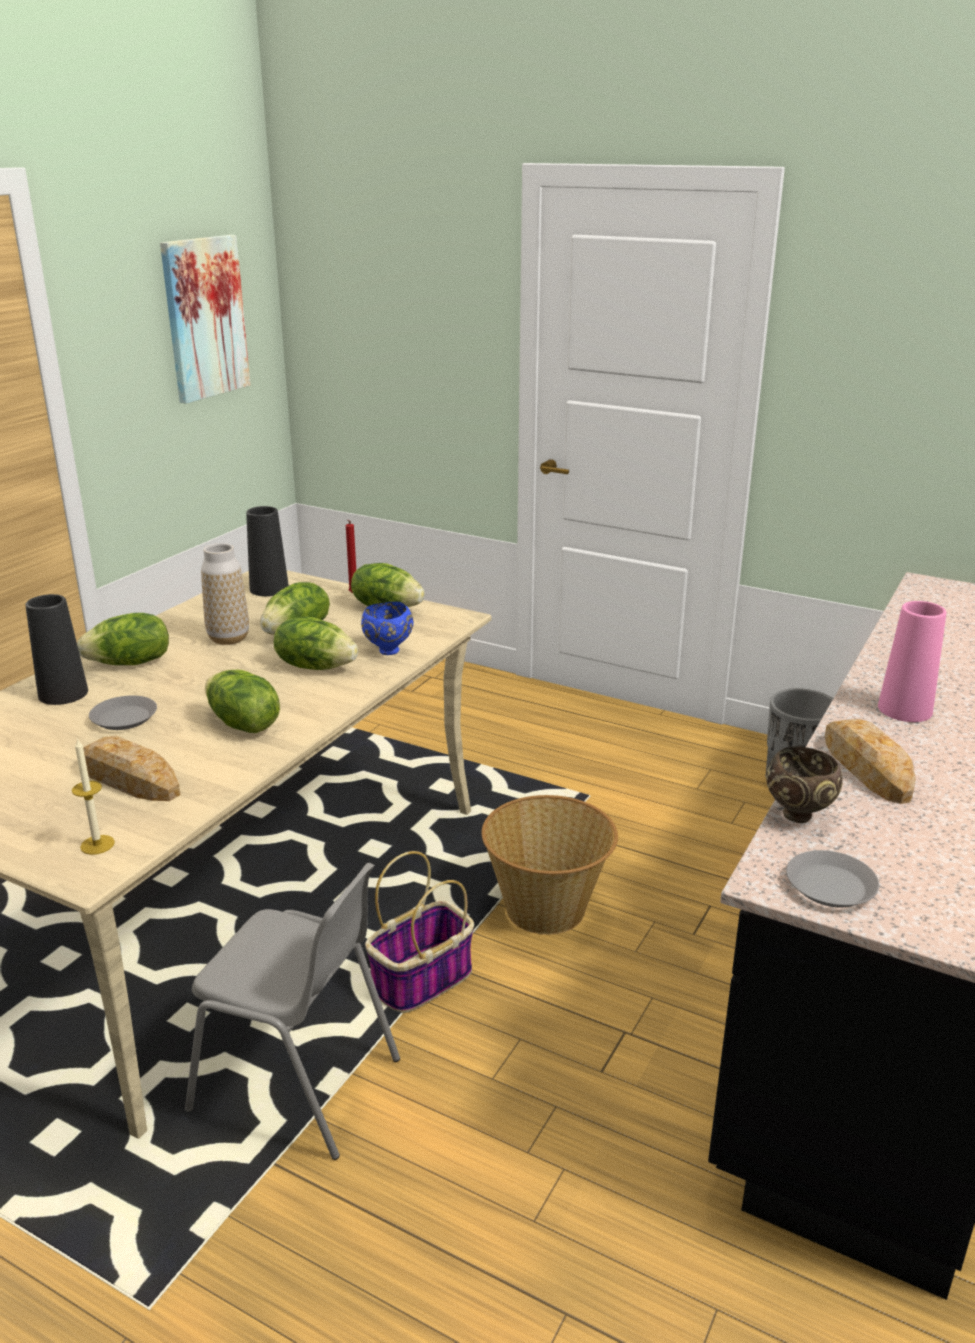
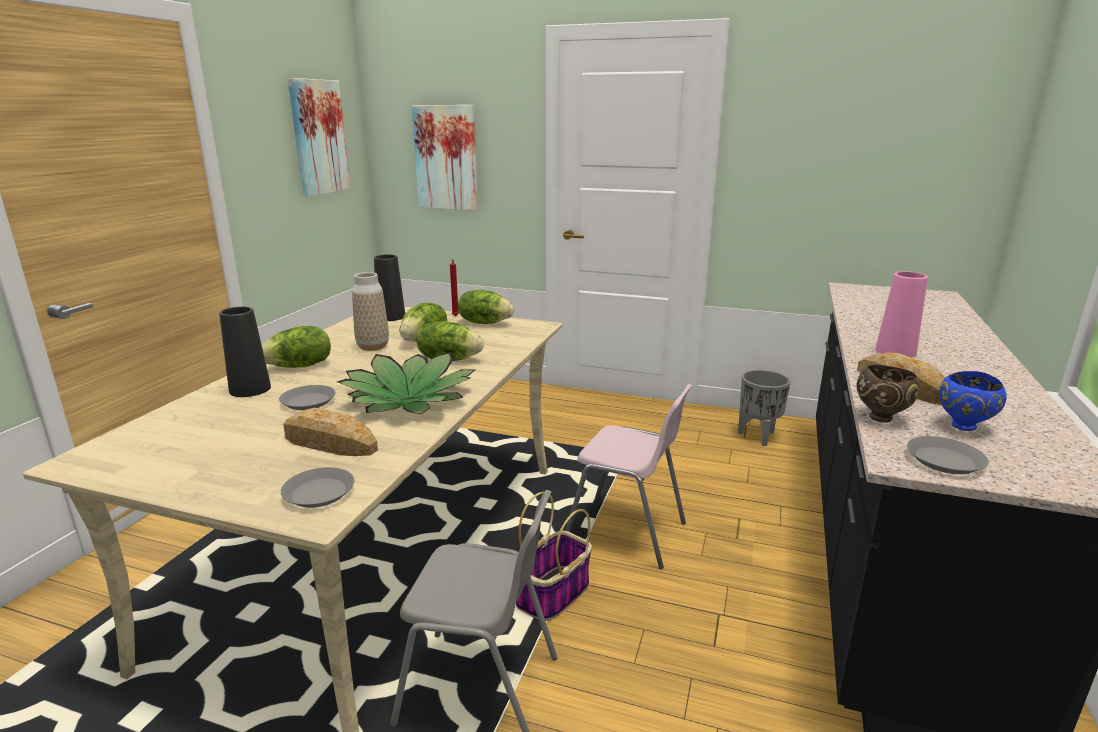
camera: 10 degrees left, 5 degrees down
(97, 845) = (318, 493): candle -> grey plate
(242, 724) = (408, 399): lettuce -> potted plant
(385, 344) = (446, 158): none -> picture
(388, 651) = (499, 347): blue bowl -> blue bowl (963, 427)
(547, 909) = (627, 532): basket -> pink chair

